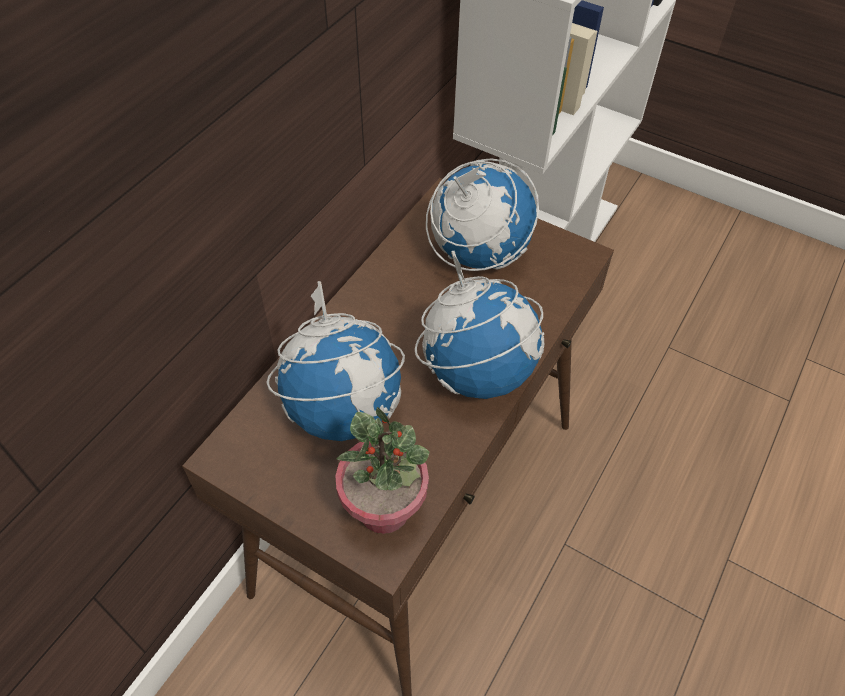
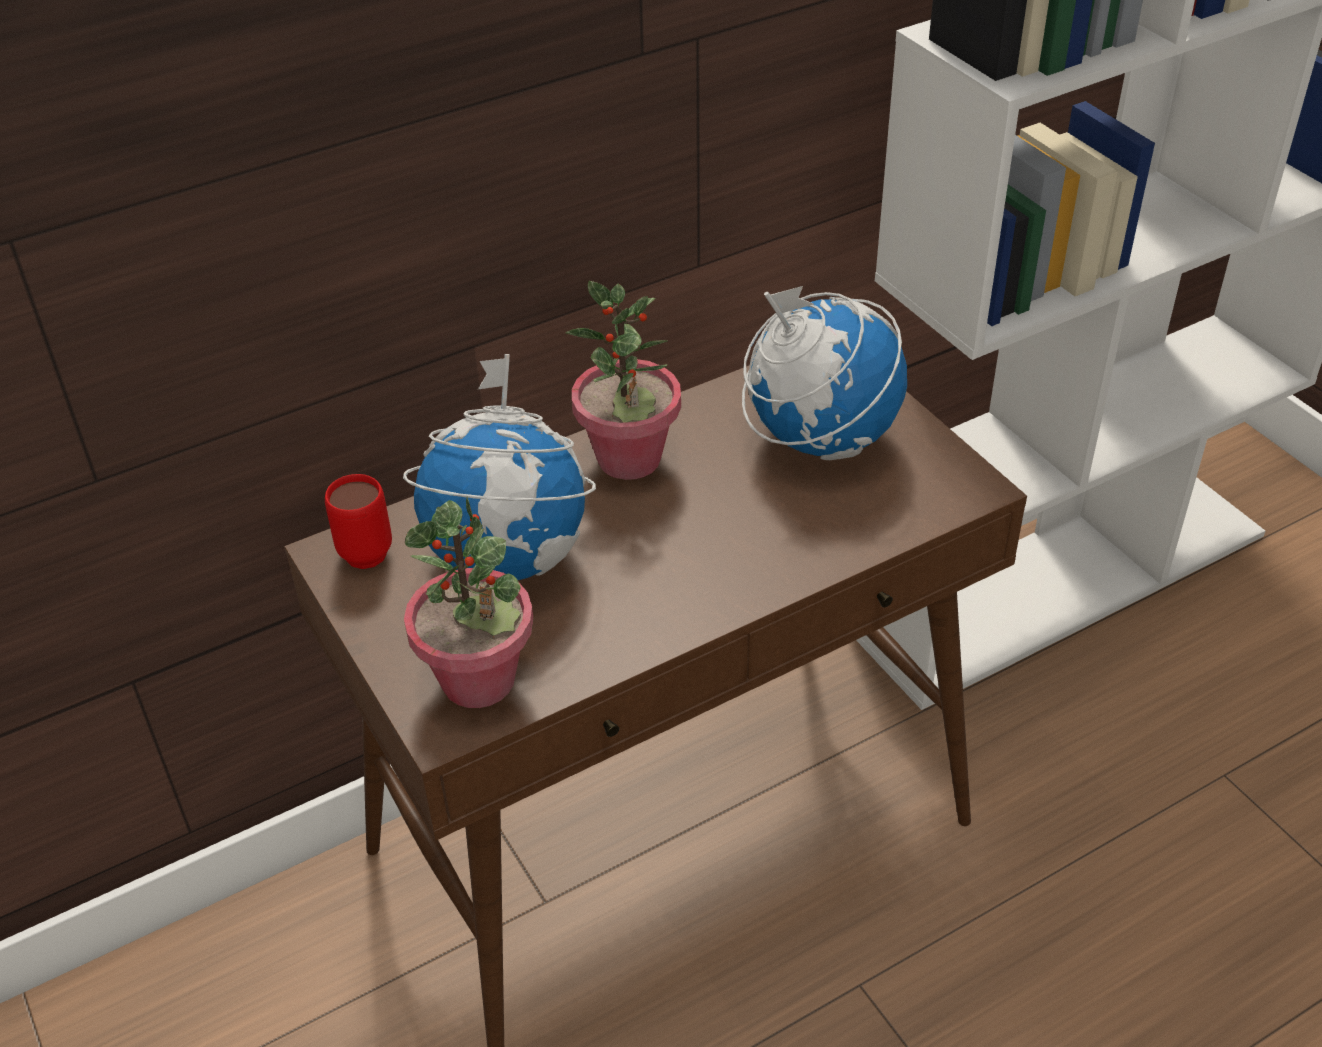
camera: 30 degrees right, 10 degrees down
(243, 442) = (367, 547): none -> red mug
(374, 310) = (629, 459): none -> potted plant
(477, 371) = (712, 574): globe -> none

